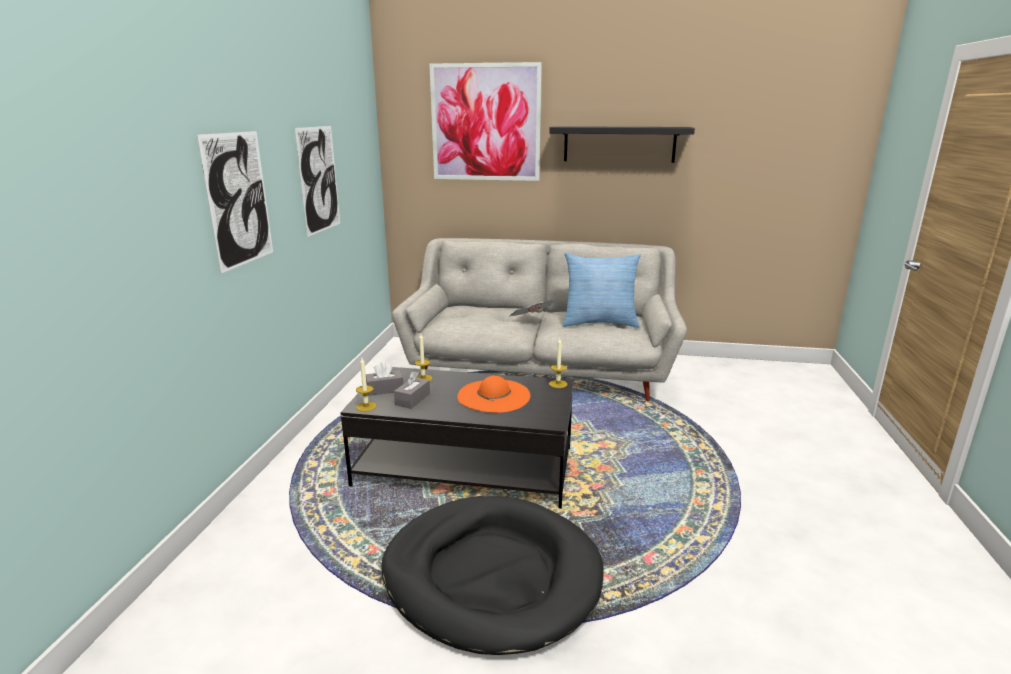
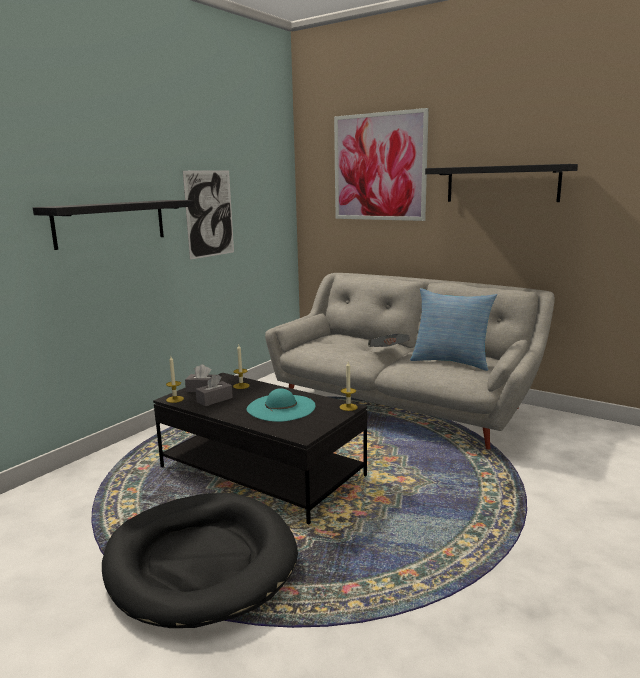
camera: 25 degrees right, 5 degrees down
(238, 199) = (111, 223): picture -> black shelf
(494, 396) = (281, 407): orange hat -> turquoise hat

